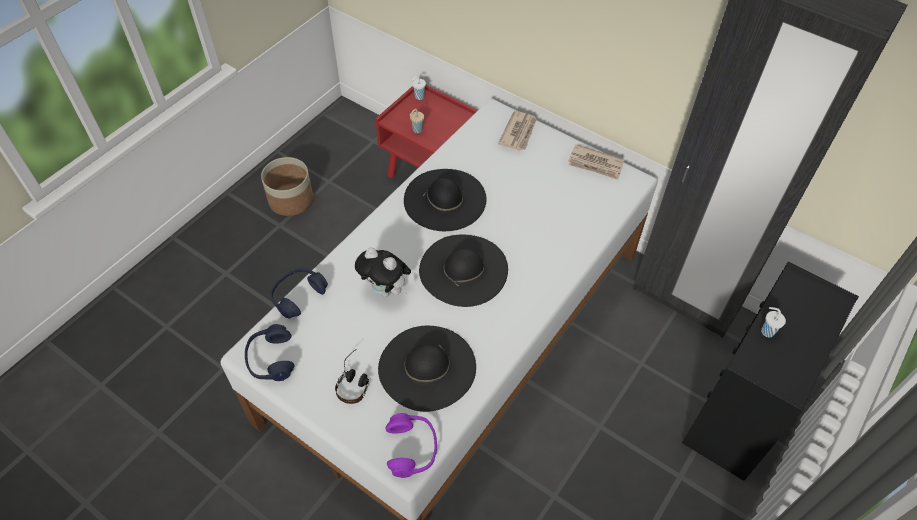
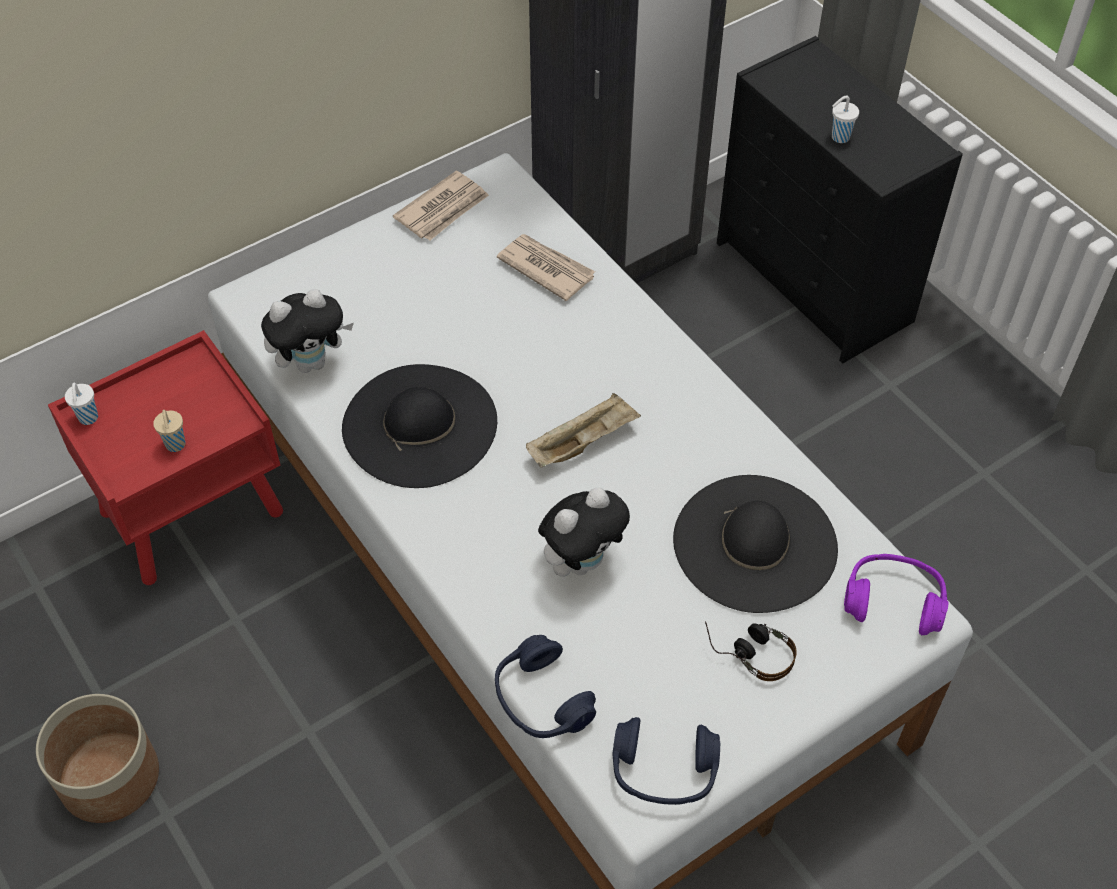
camera: 70 degrees left, 0 degrees up
(463, 269) = (583, 442): black hat -> beige tray
(465, 147) = (311, 362): none -> plush toy
(519, 132) = (318, 280): newspaper -> newspaper (546, 268)

